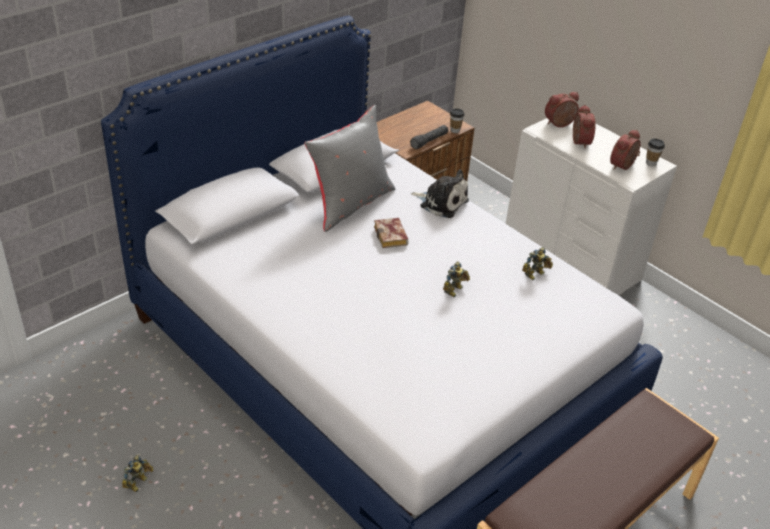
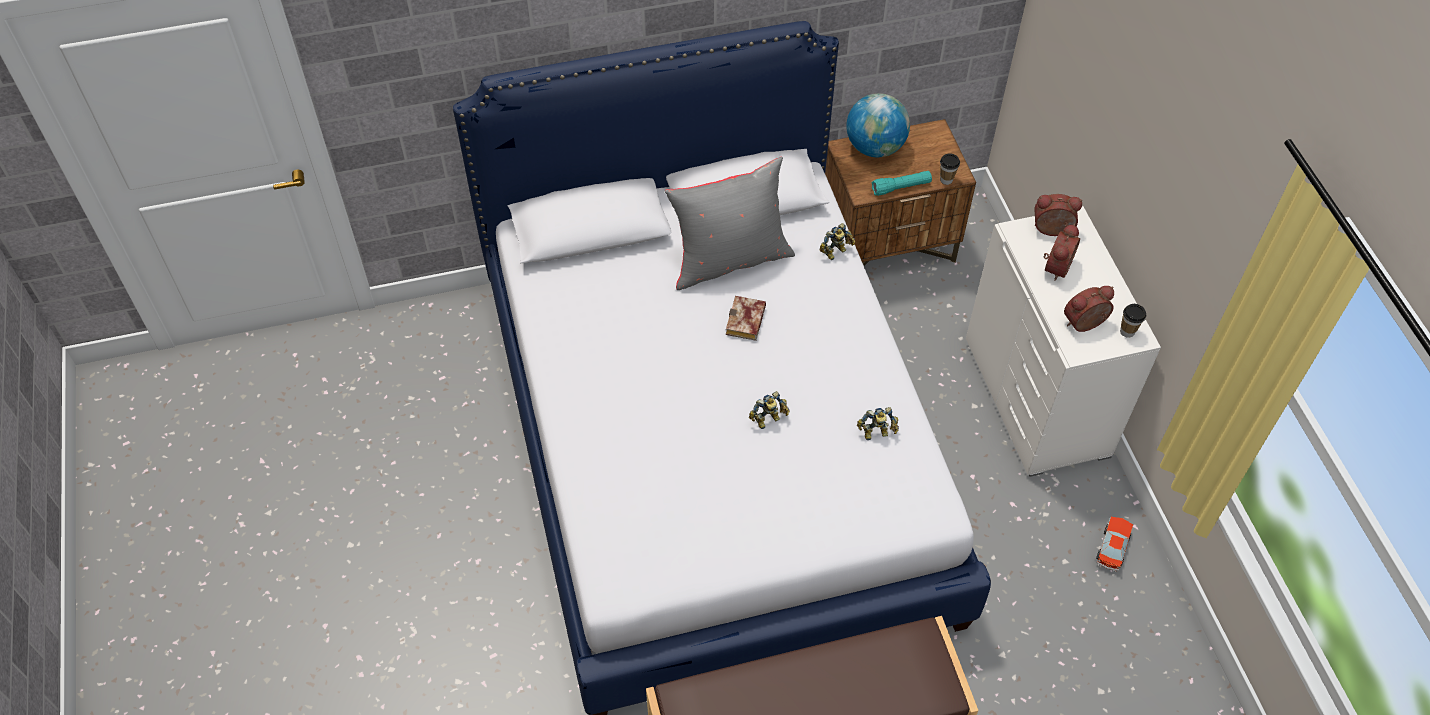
camera: 30 degrees right, 15 degrees up
(139, 483) = (405, 488): toy robot -> toy robot (836, 252)
(394, 124) = (875, 147): none -> globe
(429, 141) = (901, 187): black flashlight -> turquoise flashlight
(441, 202) = (837, 293): plush toy -> none
(682, 332) = (1112, 547): none -> toy car

